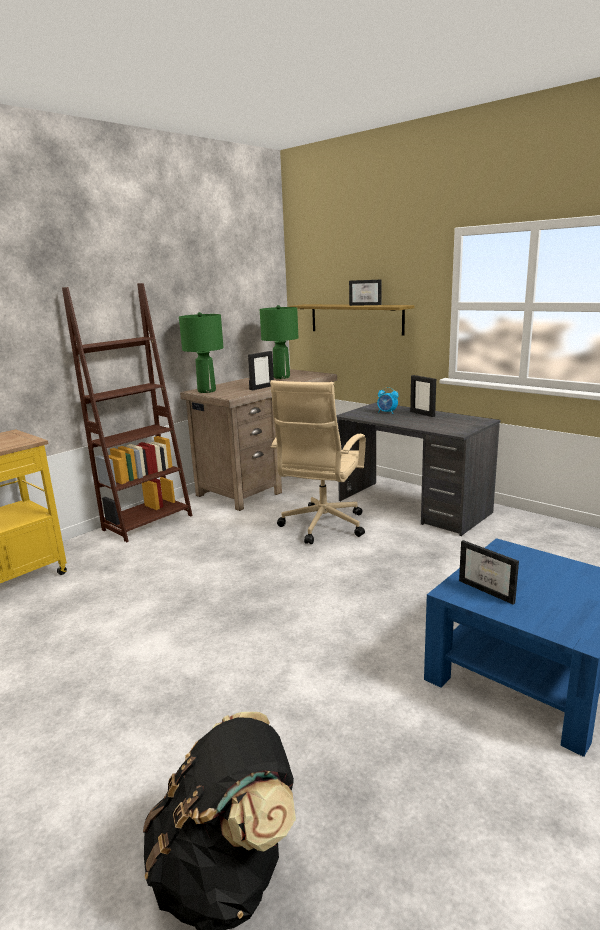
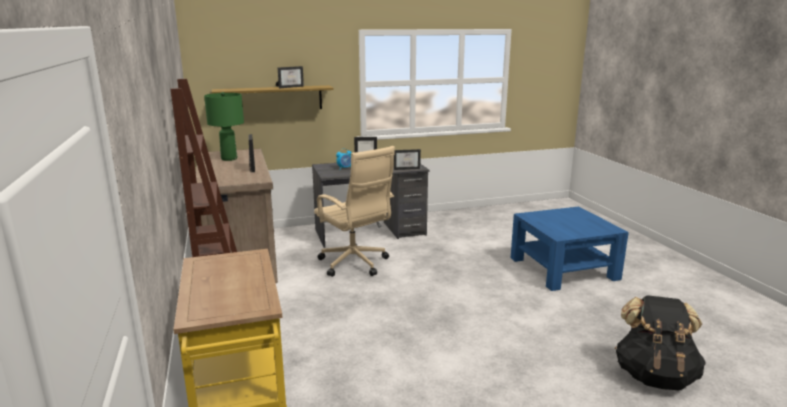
camera: 60 degrees left, 0 degrees up
(206, 391) = (217, 182): green table lamp -> none
(490, 590) = (563, 230): picture frame -> picture frame (407, 168)

